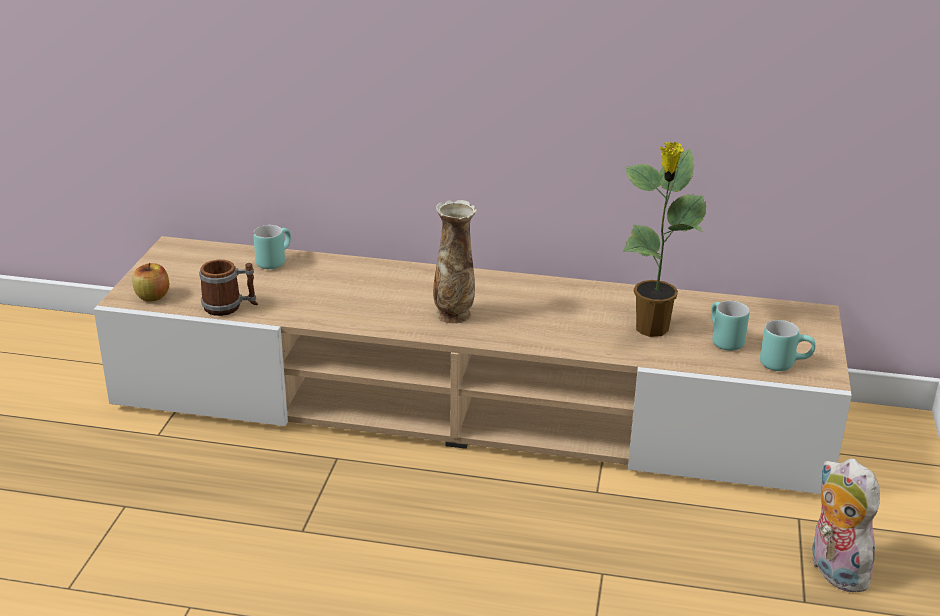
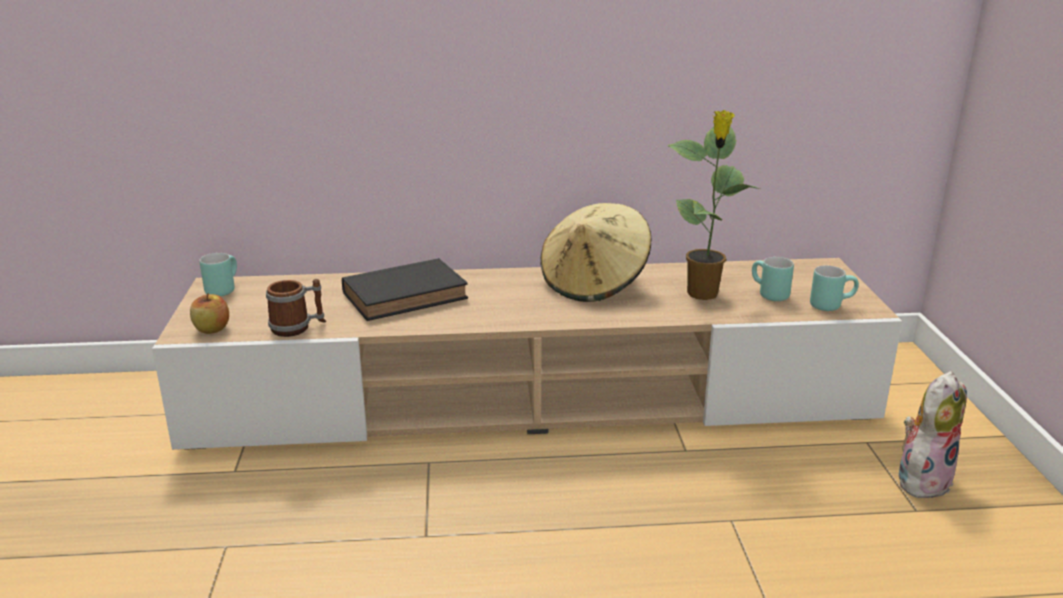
camera: 15 degrees left, 5 degrees down
(273, 261) = (321, 284): turquoise mug -> turquoise mug (222, 289)
(349, 286) = (408, 295): none -> black book
(454, 315) = (521, 306): vase -> none
(544, 300) = (594, 284): none -> beige hat
(833, 570) = (922, 479): plush toy -> plush toy turned 90 degrees clockwise

